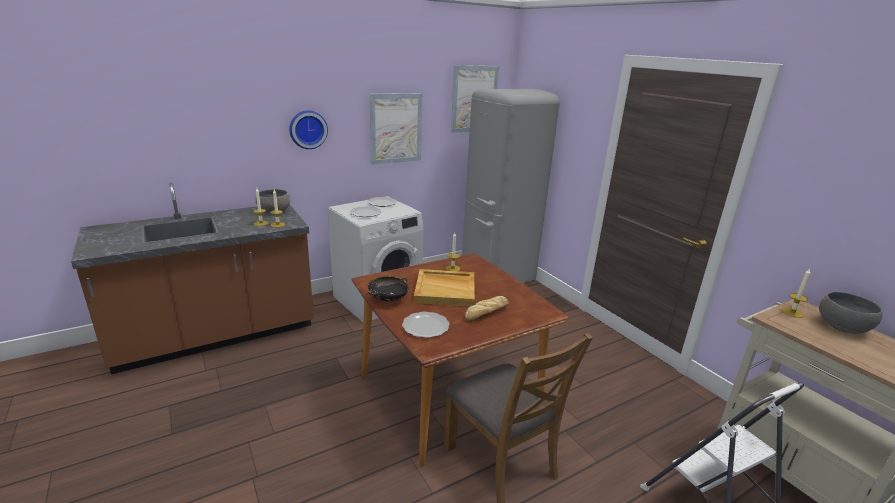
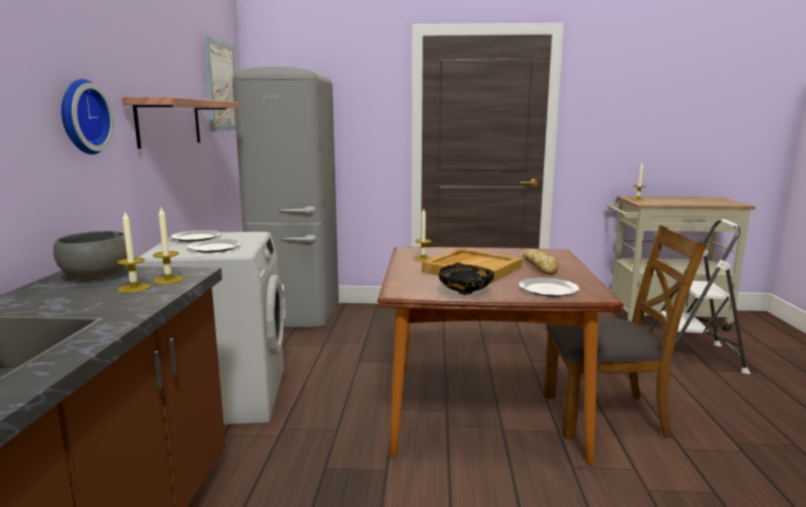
camera: 55 degrees left, 10 degrees down
(396, 128) = (169, 122): picture -> shelf
(842, 326) = (661, 198): grey bowl -> none

